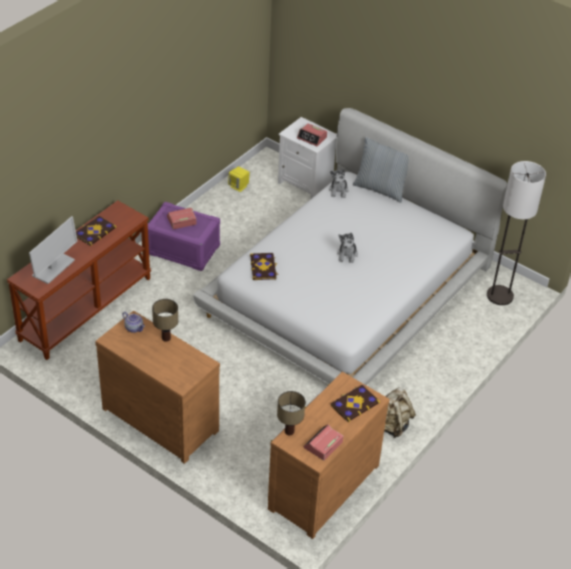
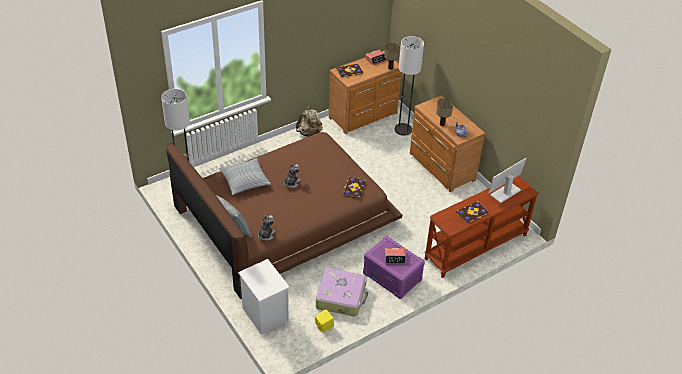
camera: 160 degrees left, 0 degrees up
(233, 217) = (341, 297): none -> suitcase
(245, 475) = (403, 130): none -> floor lamp
(312, 138) = (263, 274): alarm clock -> none
(347, 288) = (285, 216): white bed -> brown bed
(406, 244) = (245, 180): none -> pillow

